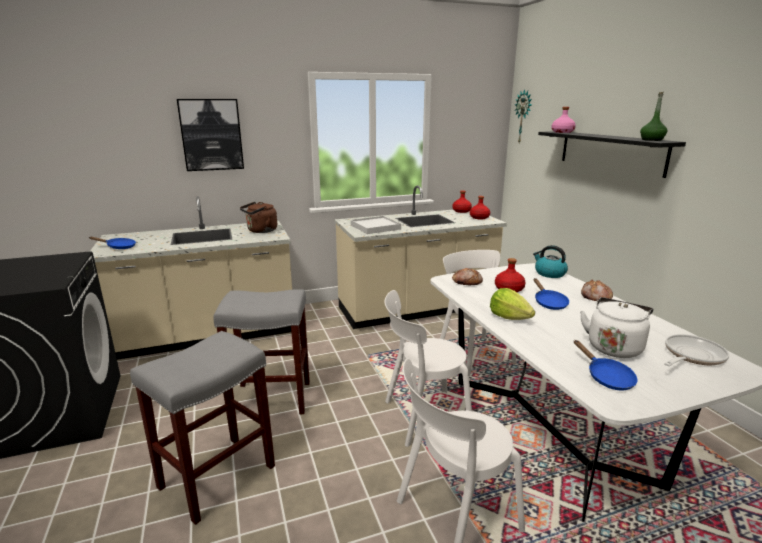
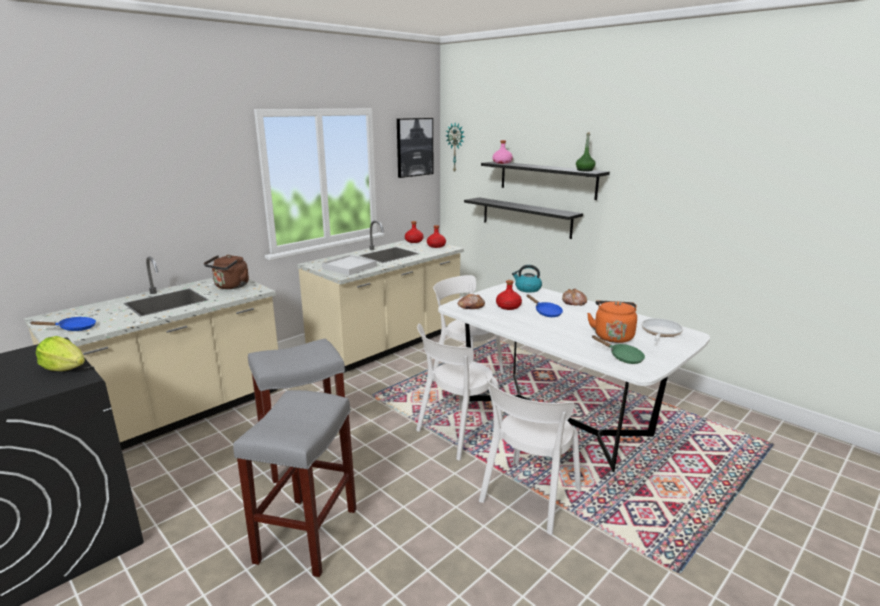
camera: 25 degrees left, 0 degrees up
(211, 135) = (154, 184): picture -> picture (414, 147)
(509, 317) = (527, 329): lettuce -> lettuce (65, 368)
(583, 195) = (526, 217): none -> black shelf
(606, 377) = (622, 357): blue frying pan -> green frying pan
(614, 347) = (612, 336): white kettle -> orange kettle

